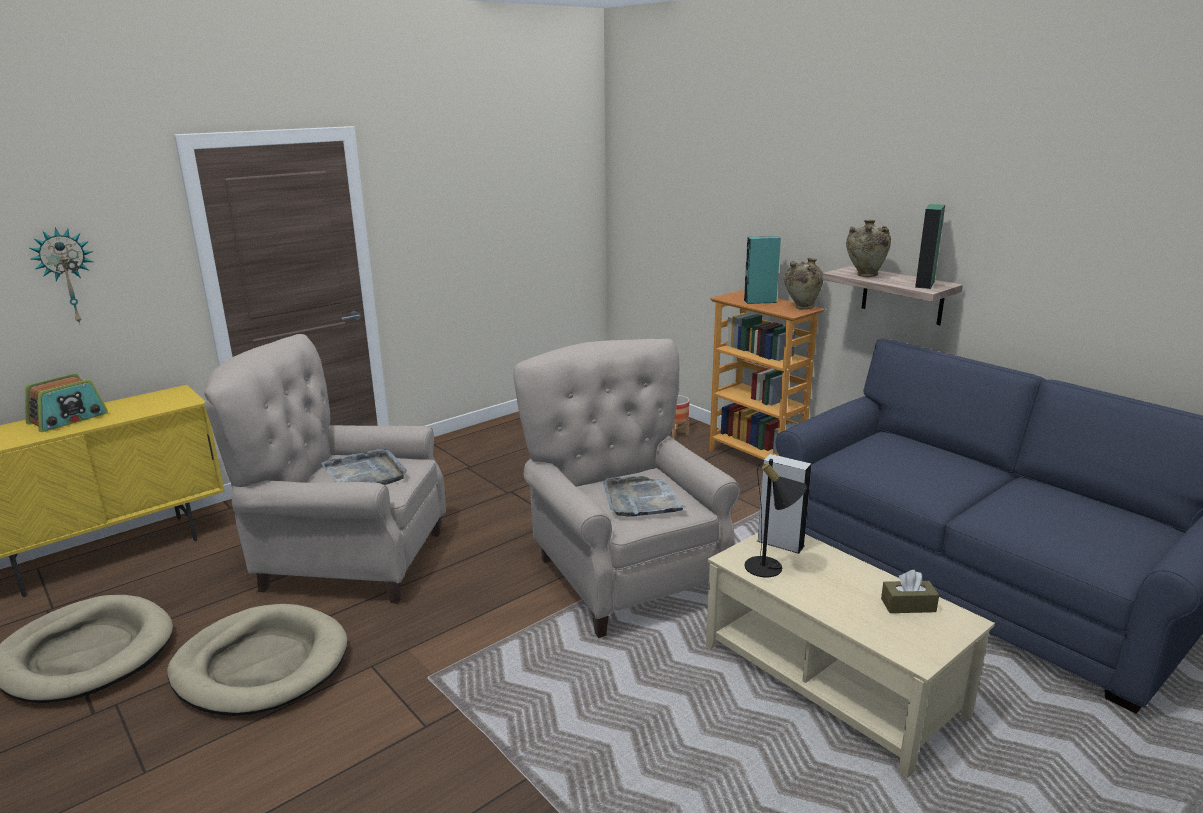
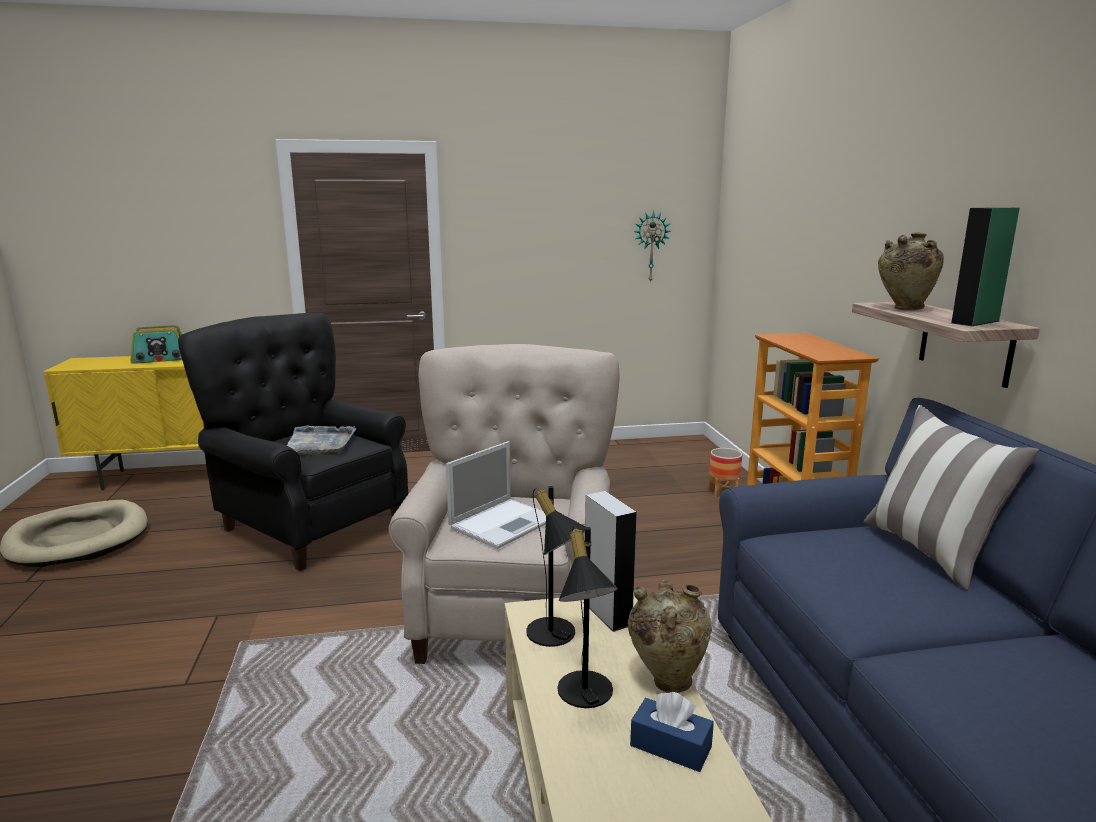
camera: 30 degrees right, 5 degrees down
(66, 276) = (182, 247): wall clock -> wall clock (650, 247)
(261, 665) = (154, 585): beige dog bed -> none
(345, 561) = (308, 525): beige armchair -> black armchair
(641, 500) = (504, 522): grey tray -> laptop
(760, 301) = (807, 343): turquoise speaker -> none
(801, 308) = (849, 354): beige vase -> beige vase (666, 680)
(834, 597) = (585, 697): none -> black table lamp
(908, 605) = (670, 746): brown tissue box -> blue tissue box
(922, 445) = (930, 552): none -> pillow

